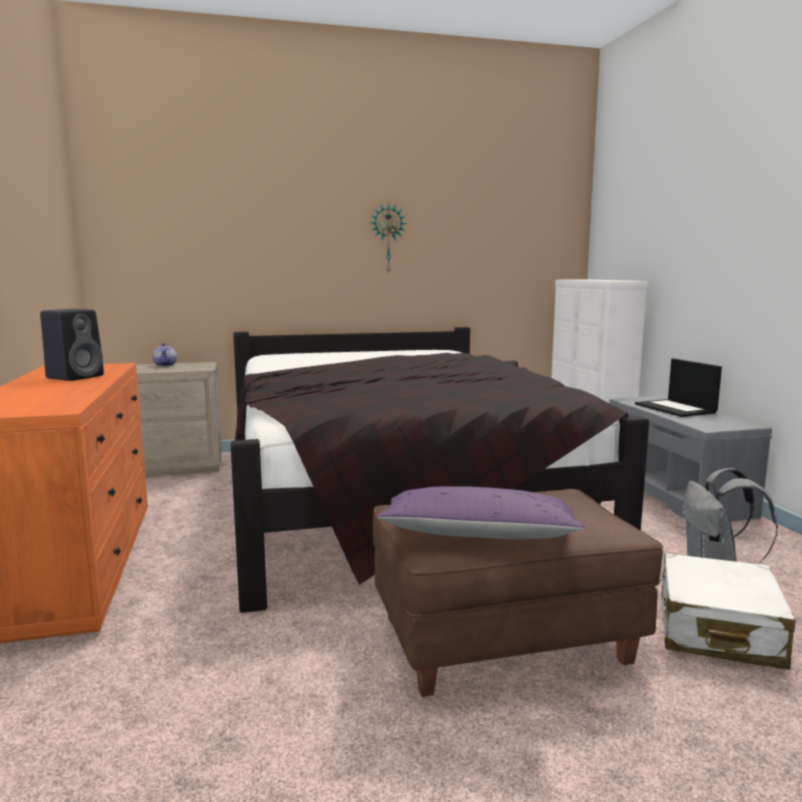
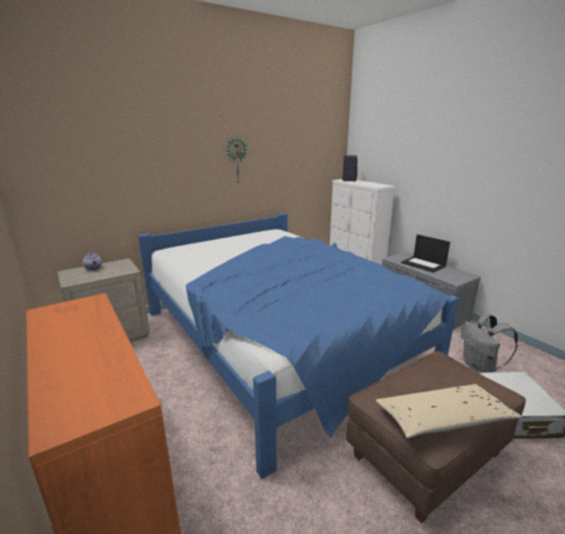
camera: 20 degrees left, 10 degrees up
(76, 377) = (82, 328): black speaker -> black speaker (348, 180)
(394, 495) = (279, 339): black bed -> blue bed
(478, 534) = (443, 419): purple pillow -> beige pillow

